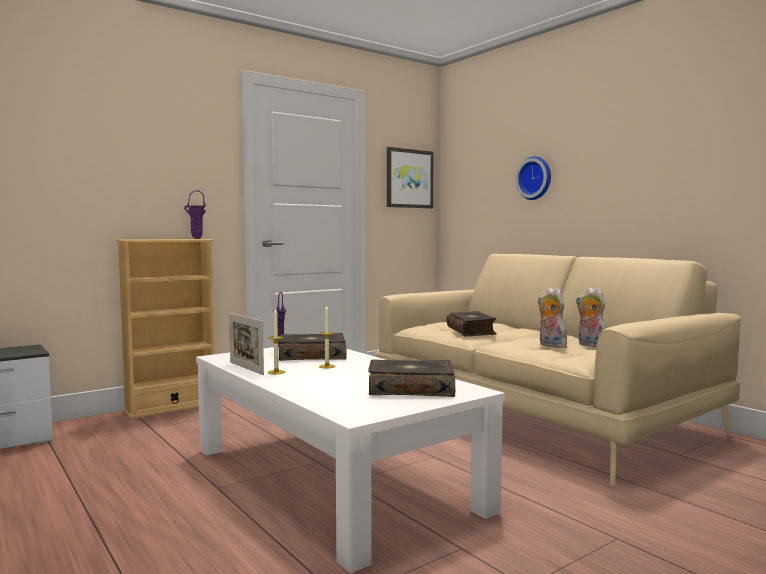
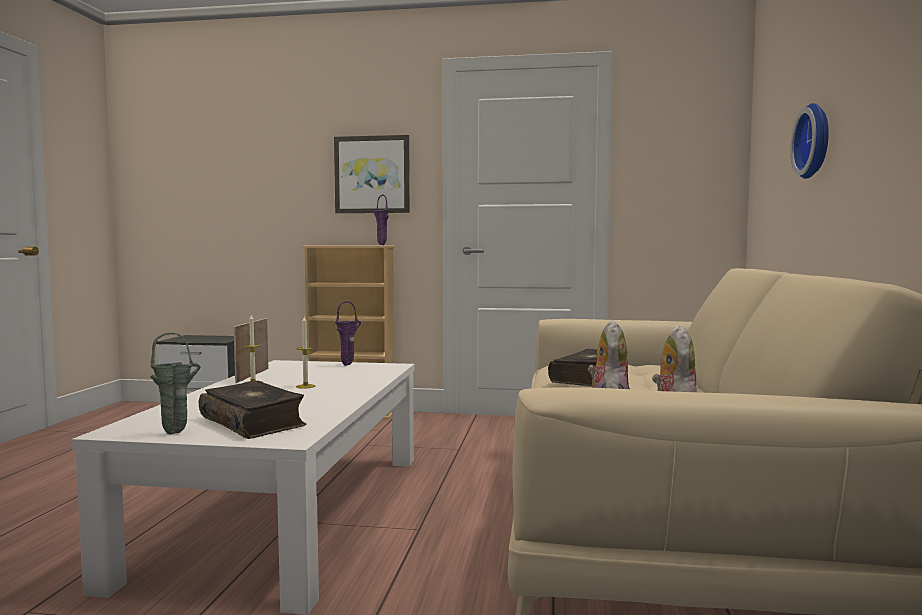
camera: 45 degrees right, 0 degrees up
(312, 356) = (339, 375): book -> none
(400, 406) = (177, 433): none -> green vase
(409, 178) = (688, 161): picture -> picture (372, 175)

